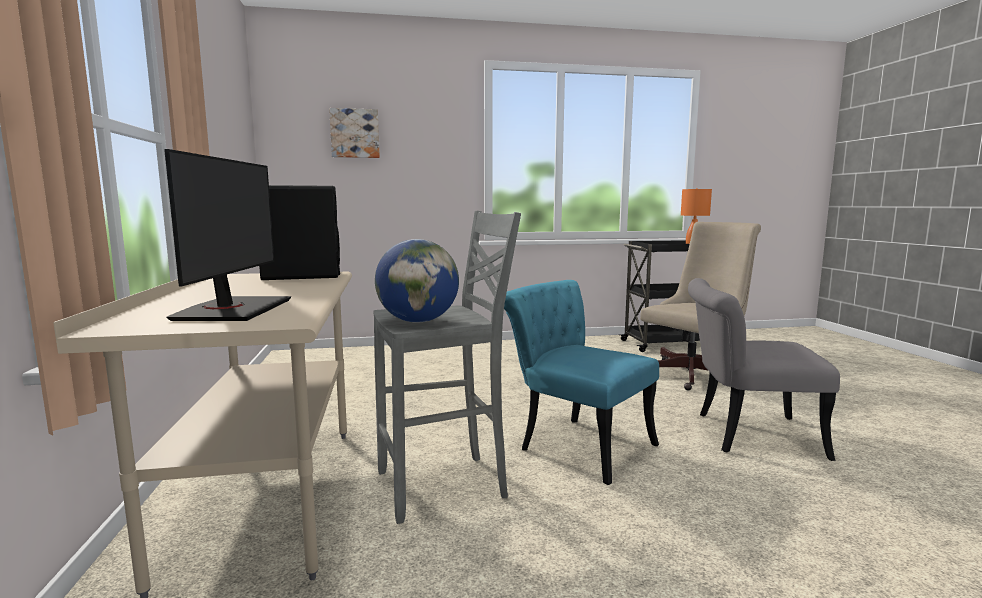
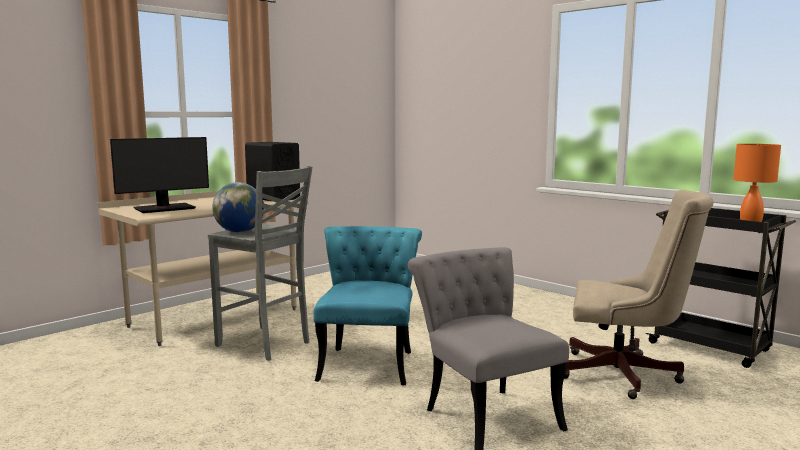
camera: 55 degrees right, 0 degrees up
(355, 133) = (451, 85): picture -> none

